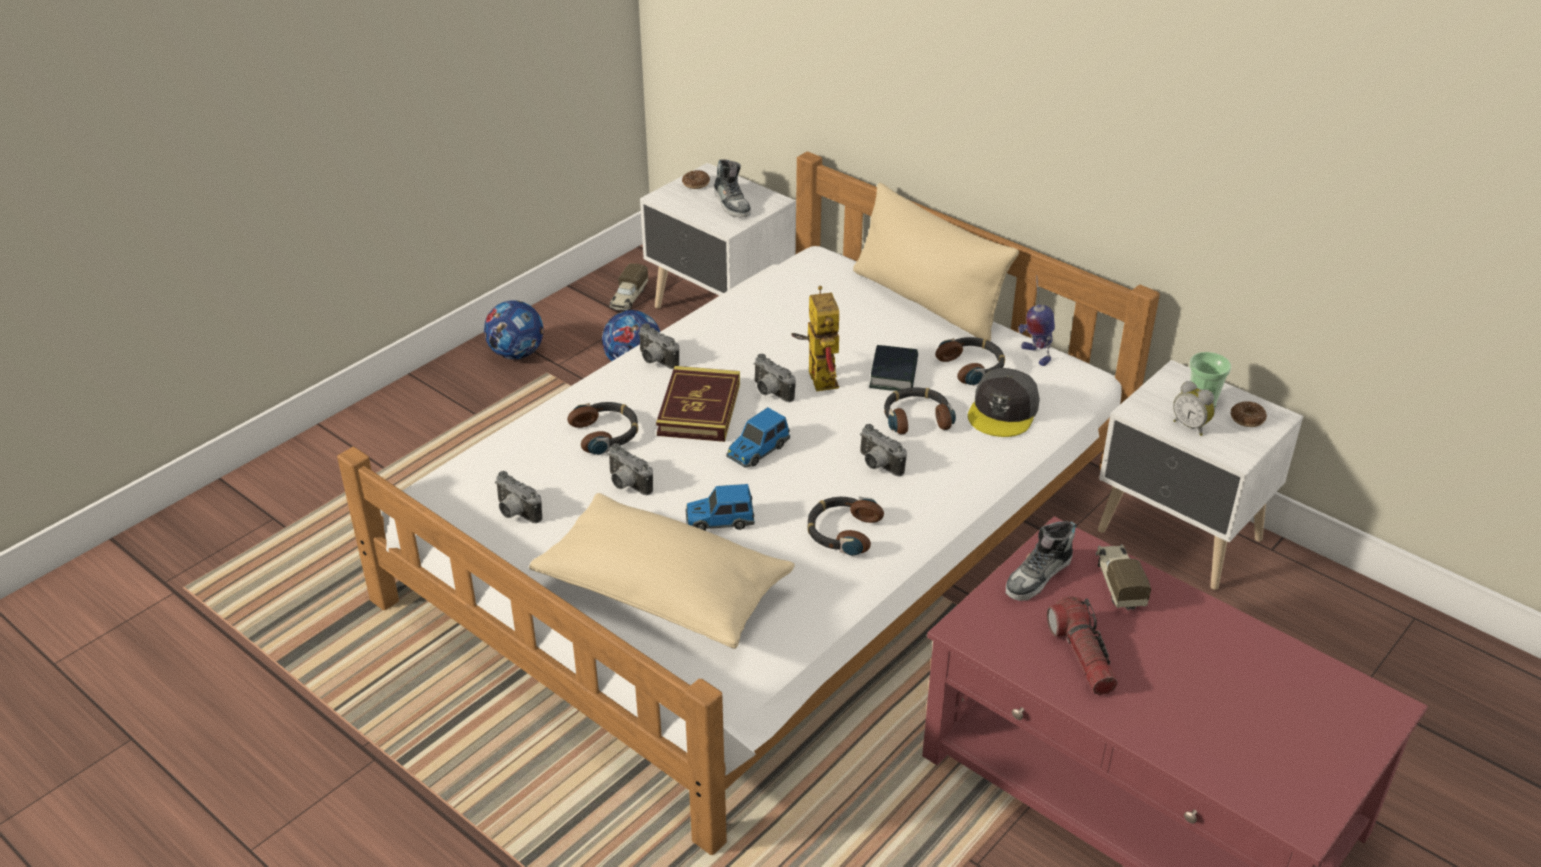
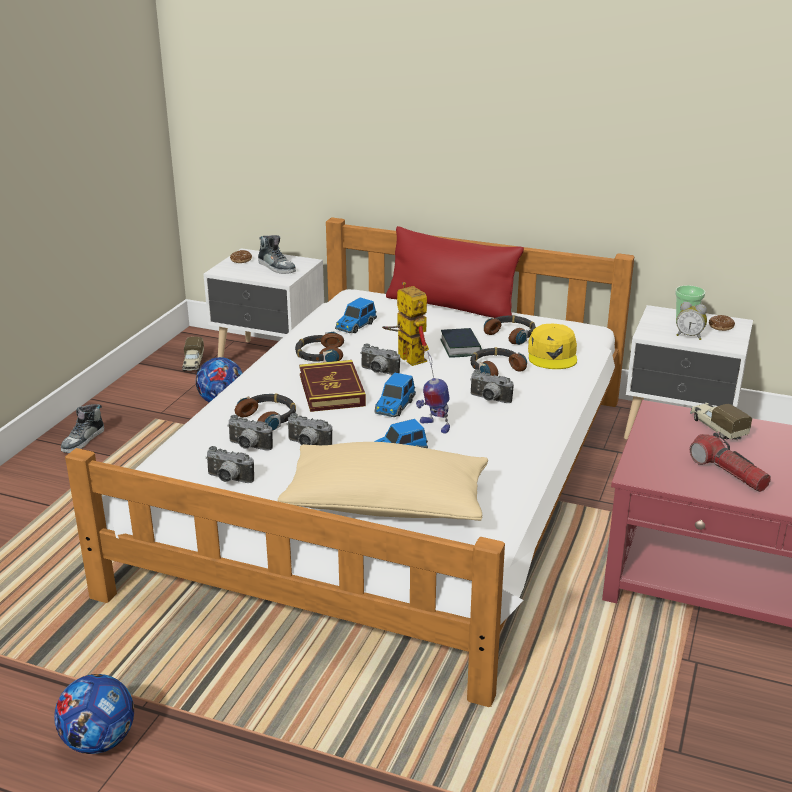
camera: 20 degrees left, 10 degrees down
(516, 354) = (122, 411): football -> football (99, 741)
(655, 361) = (276, 368): camera -> camera (248, 447)
(785, 312) = (355, 326): none -> toy car
(842, 531) = (494, 442): headphones -> headphones (319, 355)
(927, 302) = (451, 306): beige pillow -> red pillow
(1003, 411) = (552, 355): grey cap -> yellow cap
(1035, 354) = (547, 323): toy robot -> toy robot (434, 426)
(1038, 576) = (661, 434): shoe -> shoe (83, 440)

